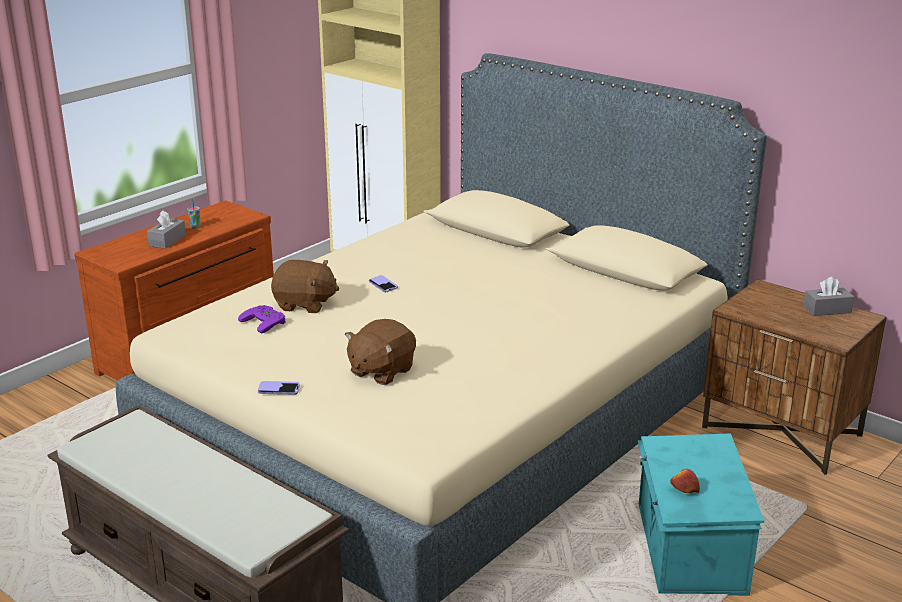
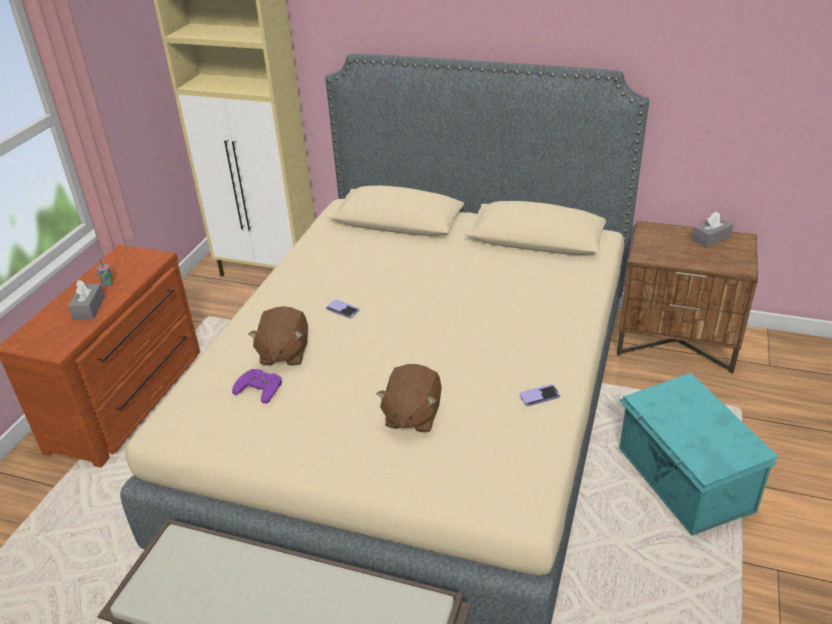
camera: 20 degrees left, 10 degrees up
(278, 389) = (329, 469): phone -> phone (539, 396)
(305, 304) = (283, 353): brown plush toy -> brown plush toy turned 105 degrees clockwise
(684, 488) = (696, 442): apple -> none

